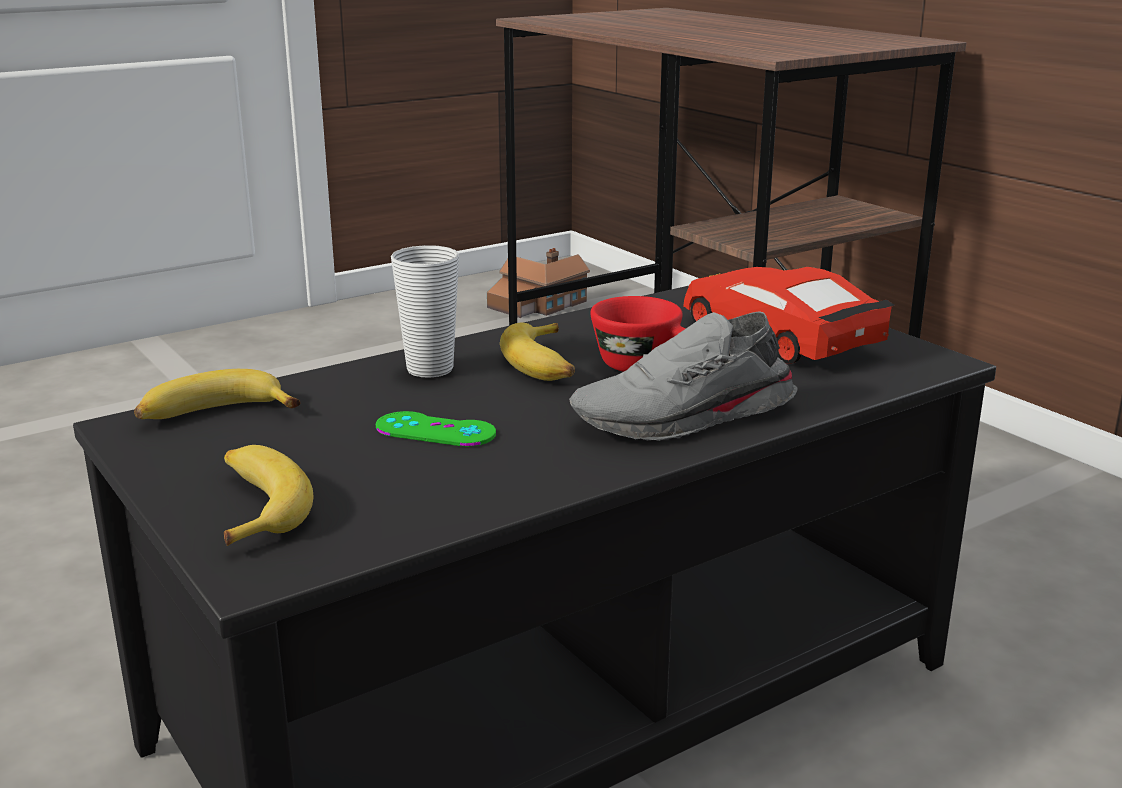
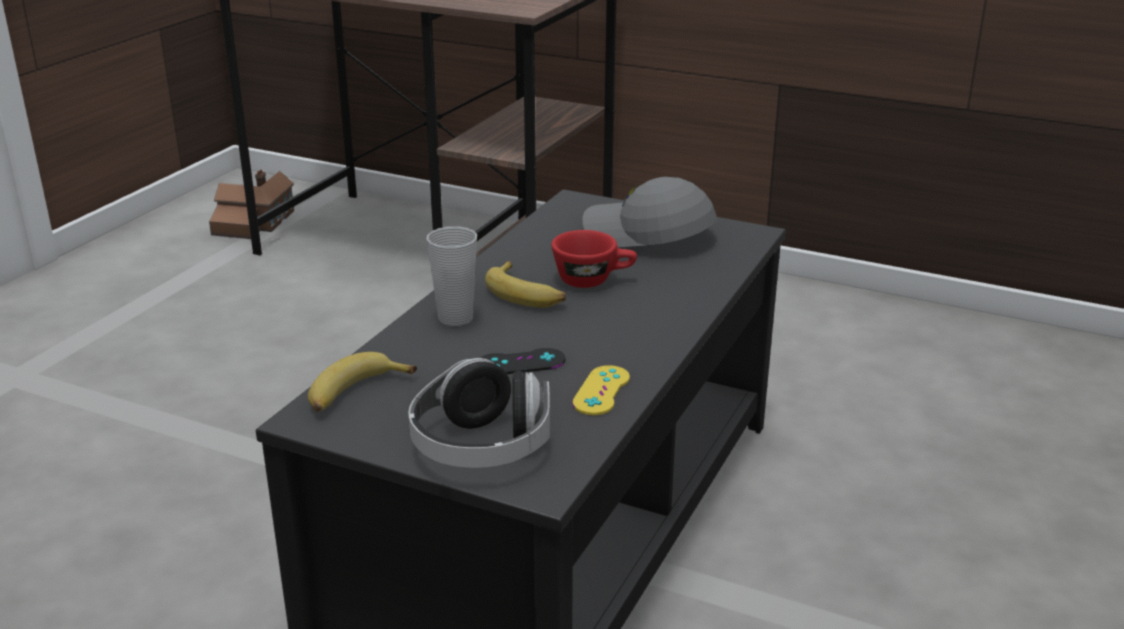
camera: 30 degrees left, 5 degrees up
(256, 507) = (482, 448): banana -> headphones
(435, 430) = (521, 362): green game controller -> black game controller
(486, 485) = (601, 391): none -> yellow game controller
(686, 419) = (660, 312): grey shoe -> none
(781, 336) = (646, 236): red toy car -> grey cap

